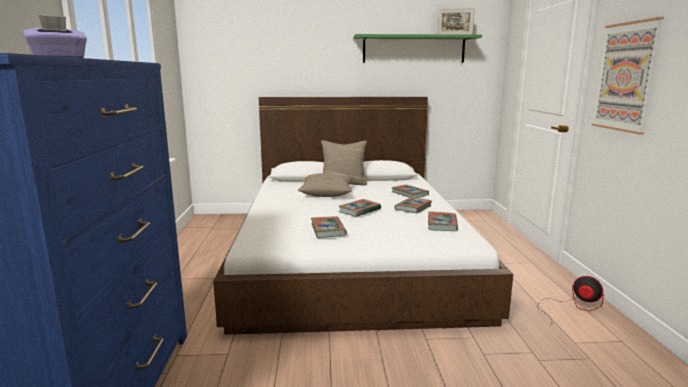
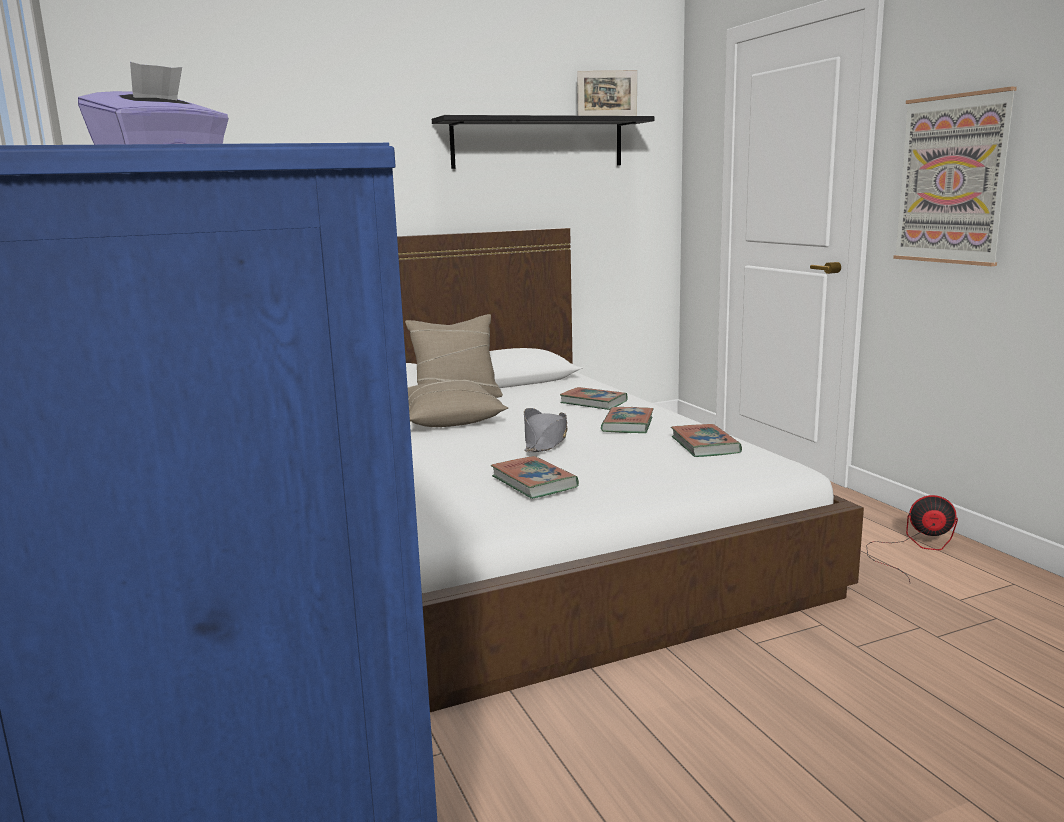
camera: 20 degrees left, 0 degrees up
(359, 210) = (545, 442): book -> grey hat
(414, 49) = (538, 143): green shelf -> black shelf

